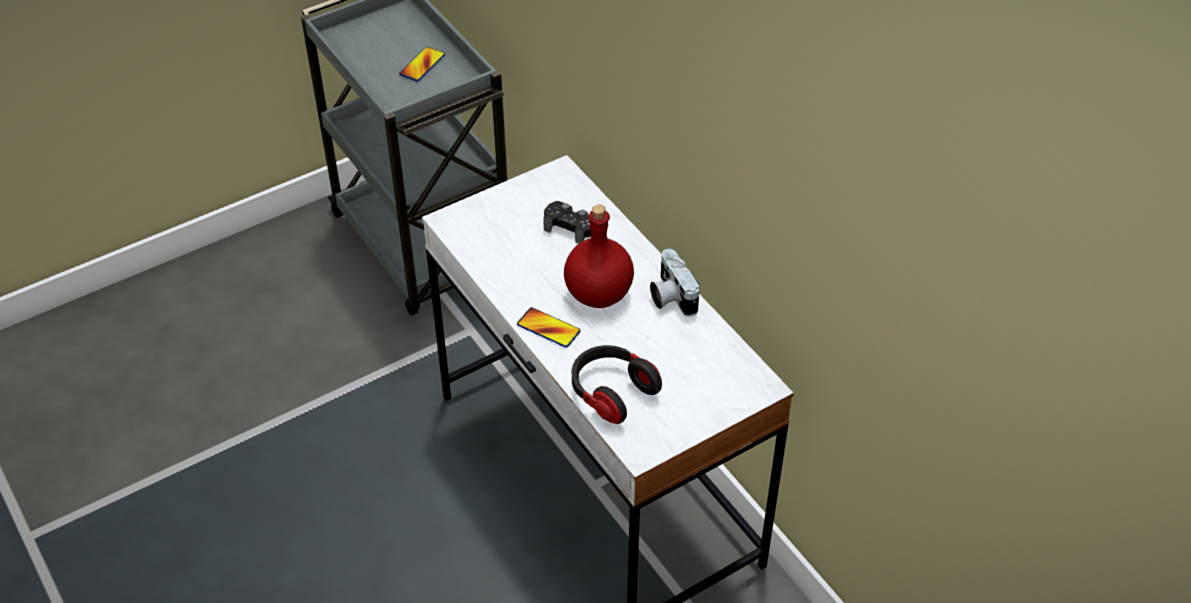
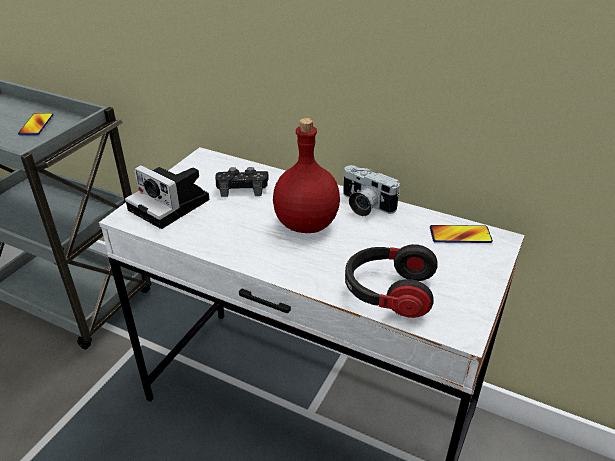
camera: 30 degrees left, 10 degrees down
(494, 223) = (172, 205): none -> camera
(548, 328) = (285, 264): phone -> phone (460, 235)

